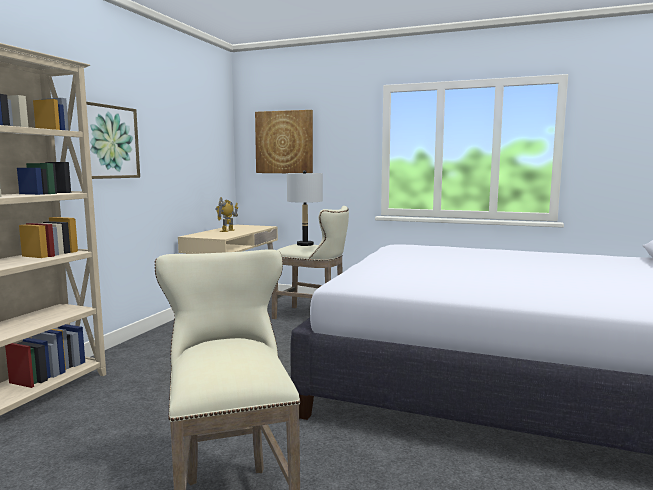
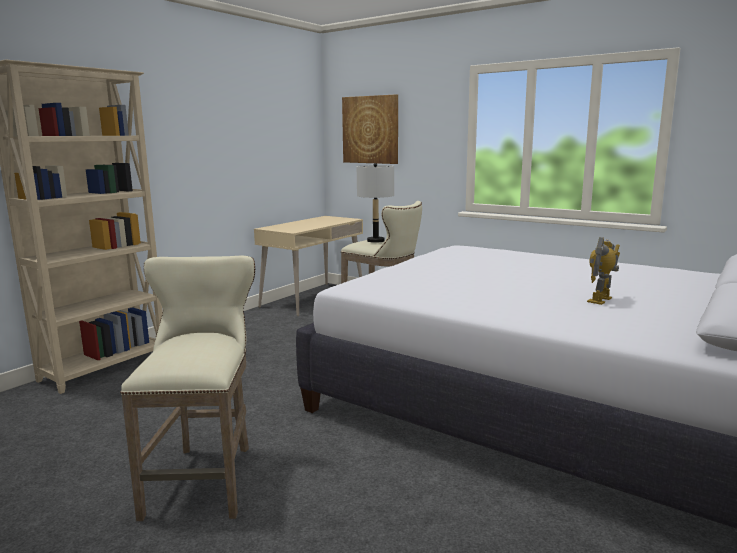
camera: 15 degrees right, 5 degrees up
(108, 142) = (178, 139): picture -> none
(227, 231) = (307, 223): toy robot -> toy robot (600, 300)

